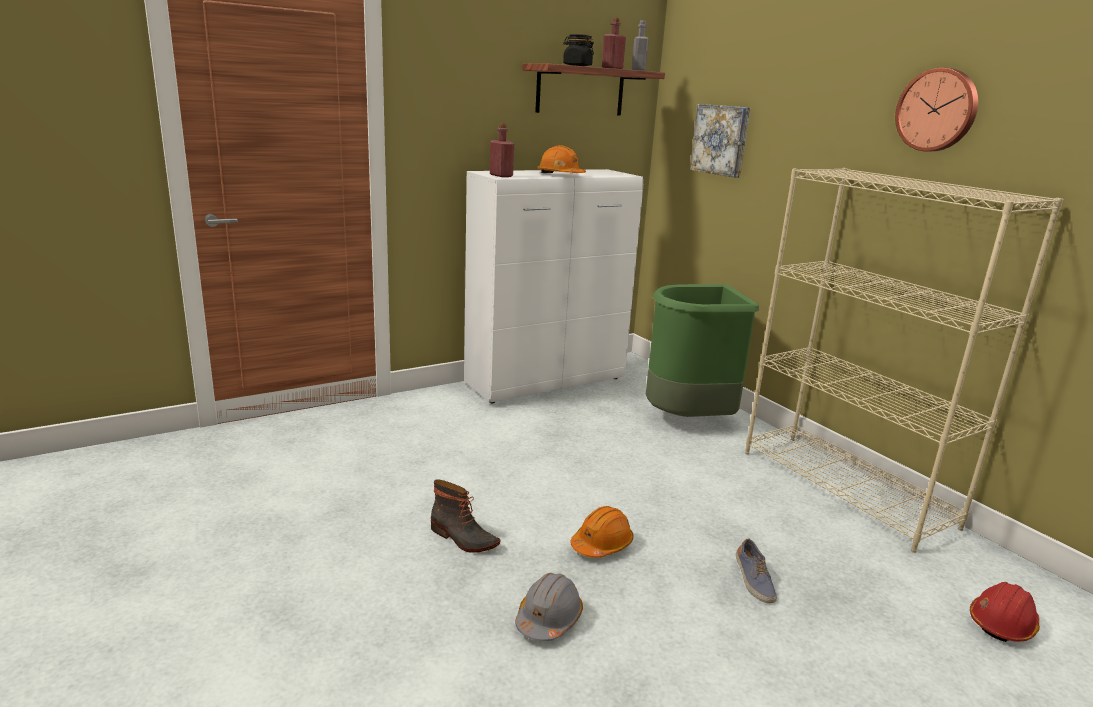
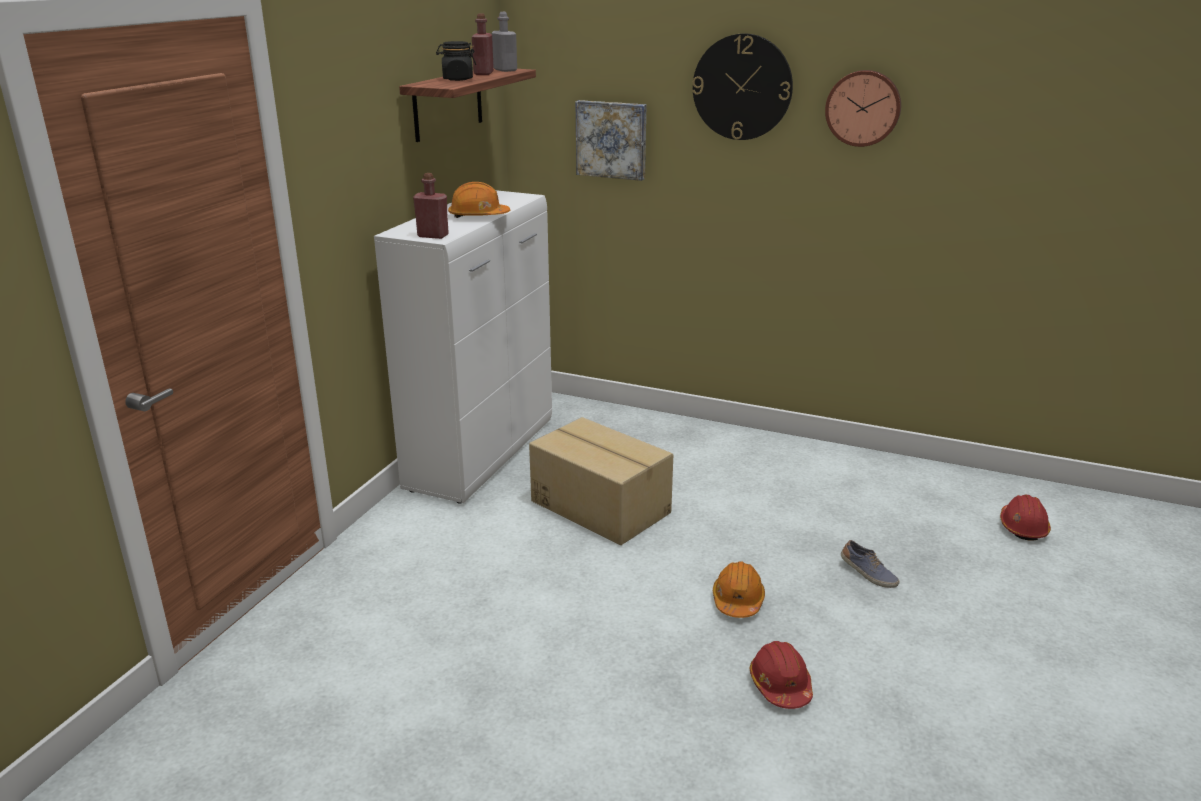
camera: 35 degrees left, 5 degrees up
(463, 539) = (628, 656): boot -> none
(548, 619) = (780, 685): grey hard hat -> red hard hat
(585, 440) = (601, 506): none -> cardboard box
(688, 420) = (658, 445): green trash can -> none
(828, 90) = (742, 87): none -> wall clock
(846, 488) = (838, 462): beige bookcase -> none

